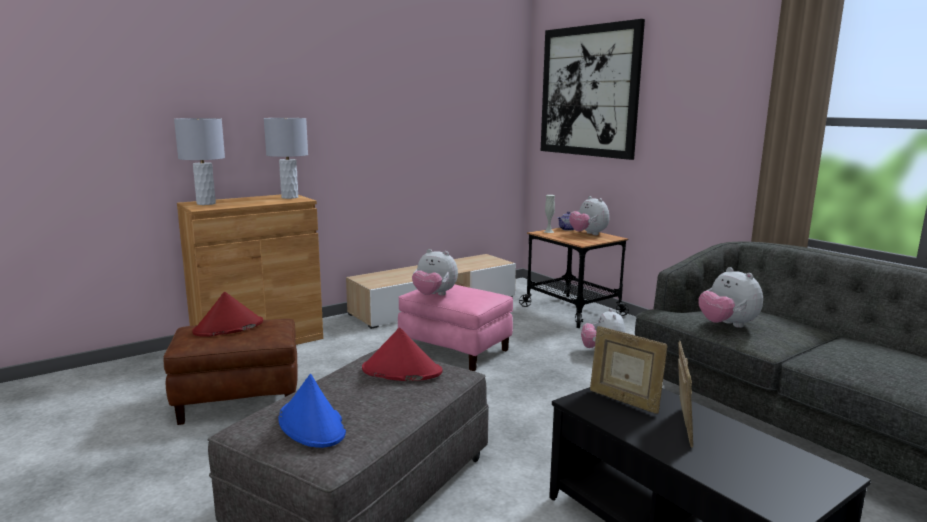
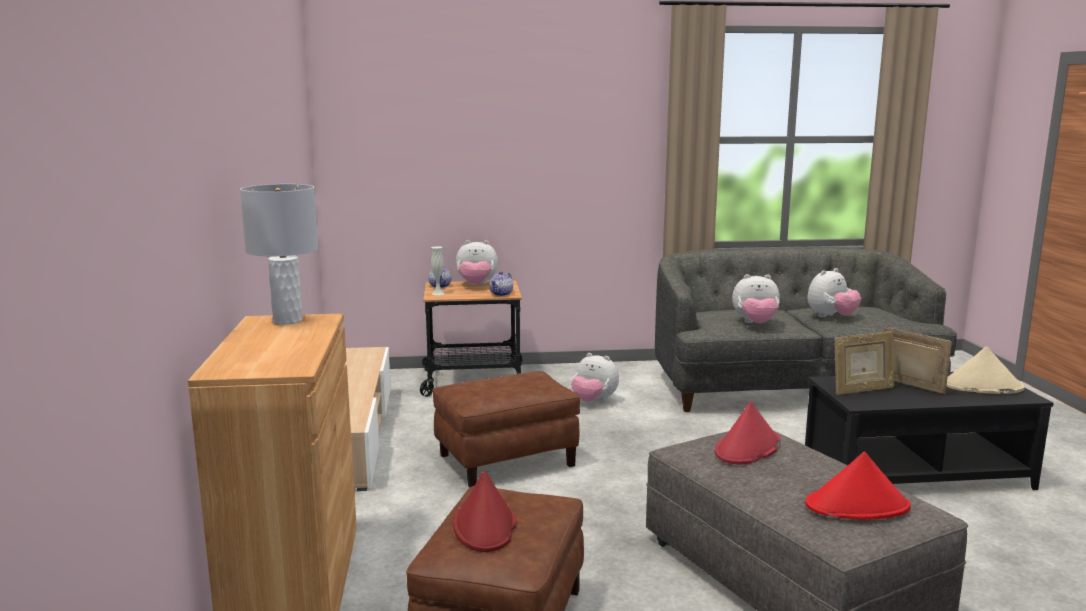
camera: 60 degrees left, 0 degrees up
(206, 203) = (250, 363): grey table lamp -> none
(312, 425) = (857, 506): blue hat -> red hat
(434, 295) = (503, 396): plush toy -> plush toy (831, 317)
(455, 350) = (506, 460): pink ottoman -> brown ottoman
(579, 241) = (501, 294): none -> teapot
(589, 91) = (427, 114): picture -> none
(769, 473) = (982, 386): none -> beige hat

